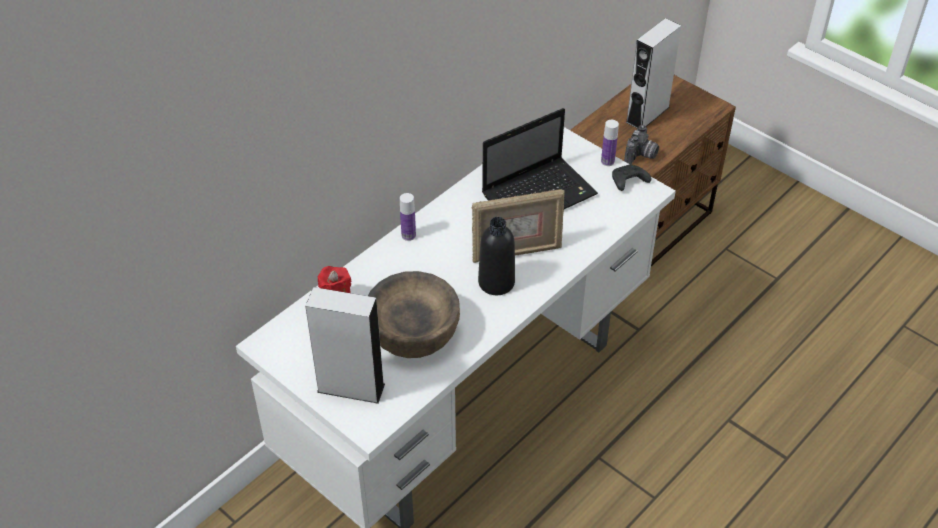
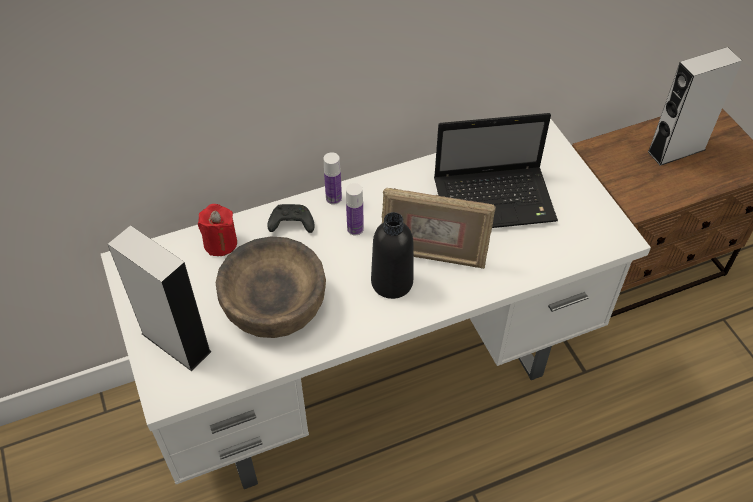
camera: 25 degrees right, 5 degrees up
(607, 161) = (590, 188): bottle -> bottle (355, 229)
(628, 182) = (600, 219): black game controller -> black game controller (290, 224)
(641, 156) = (645, 193): camera -> none

